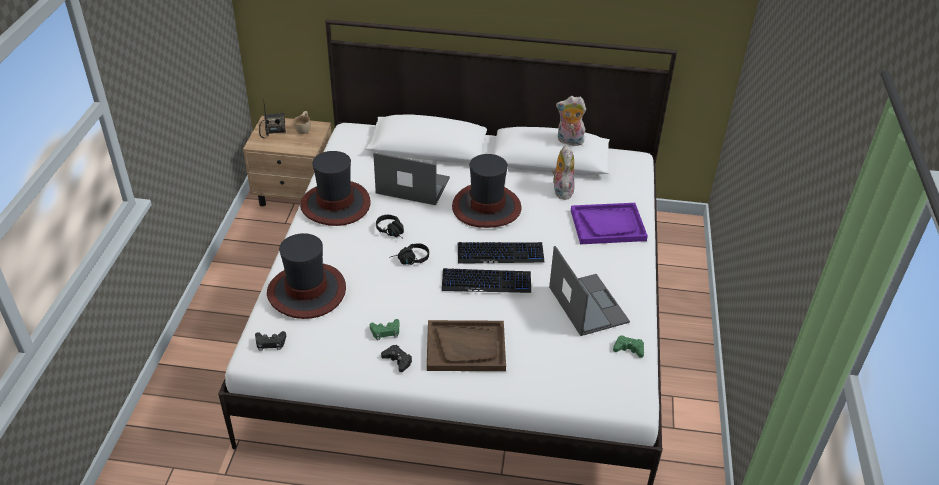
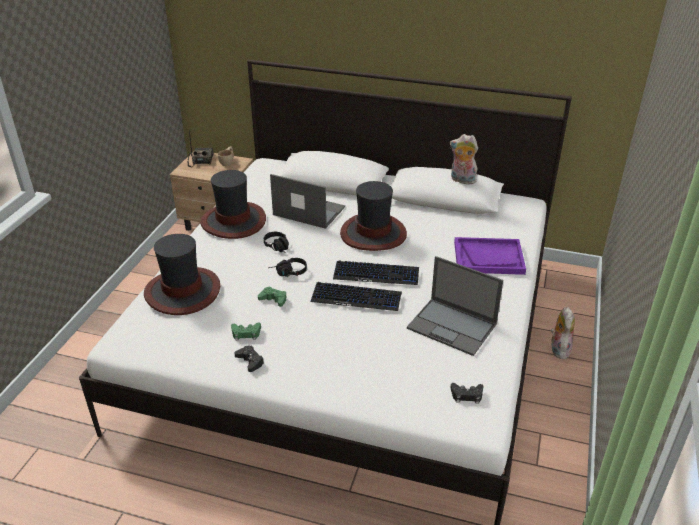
camera: 10 degrees right, 5 degrees down
(270, 343) = (134, 334): black game controller -> black game controller (467, 395)
(466, 347) = (321, 355): brown tray -> none
(561, 190) = (449, 225): plush toy -> plush toy (558, 349)
(587, 304) = (453, 326): laptop -> laptop turned 135 degrees clockwise
(629, 349) = (487, 373): green game controller -> green game controller (273, 299)

